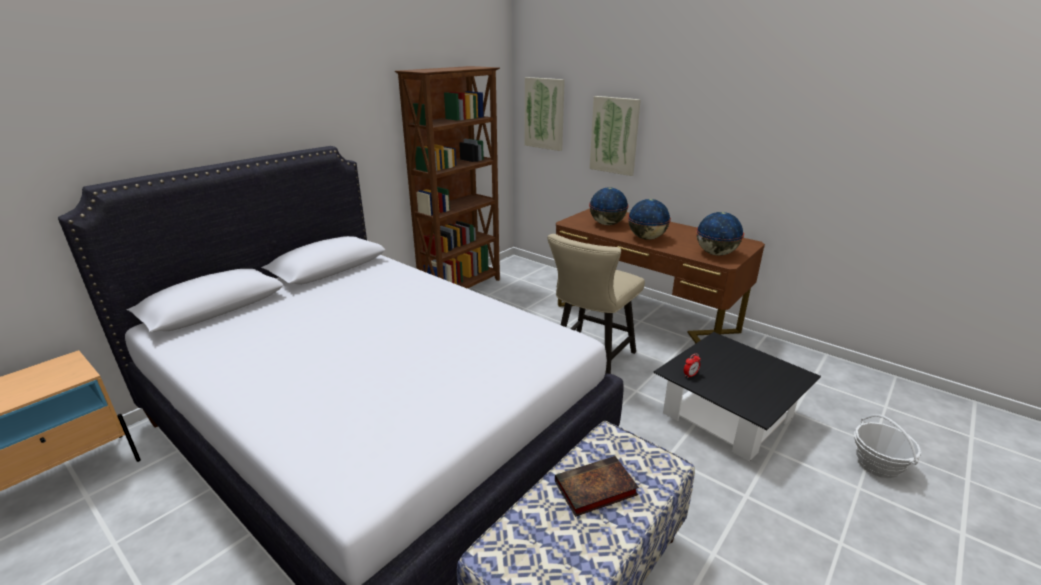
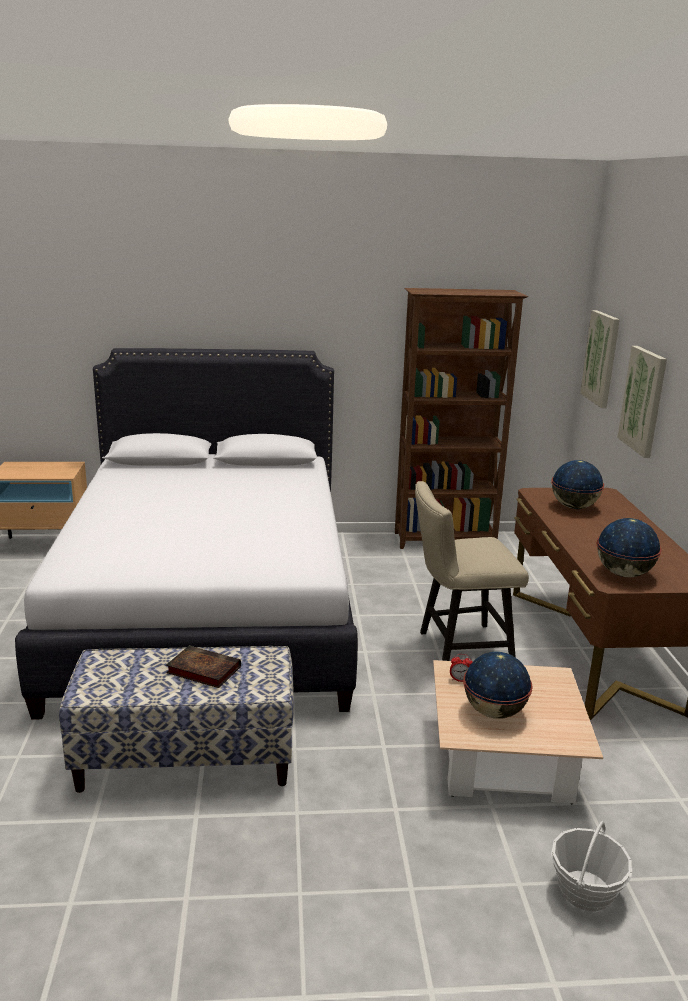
camera: 45 degrees right, 5 degrees down
(647, 238) = (583, 533): globe -> globe (494, 712)
(727, 415) = (504, 759): black coffee table -> beige coffee table

